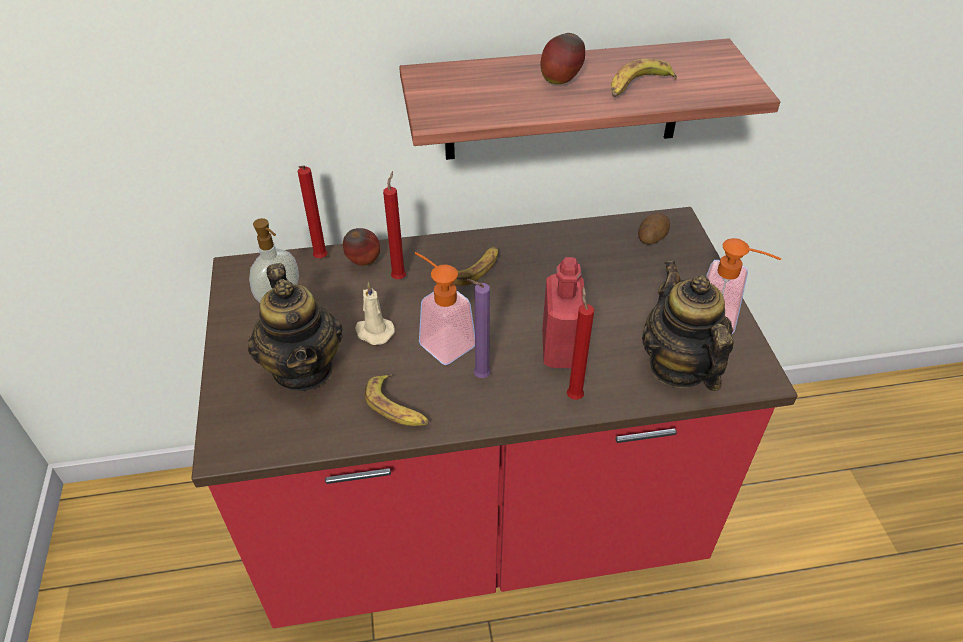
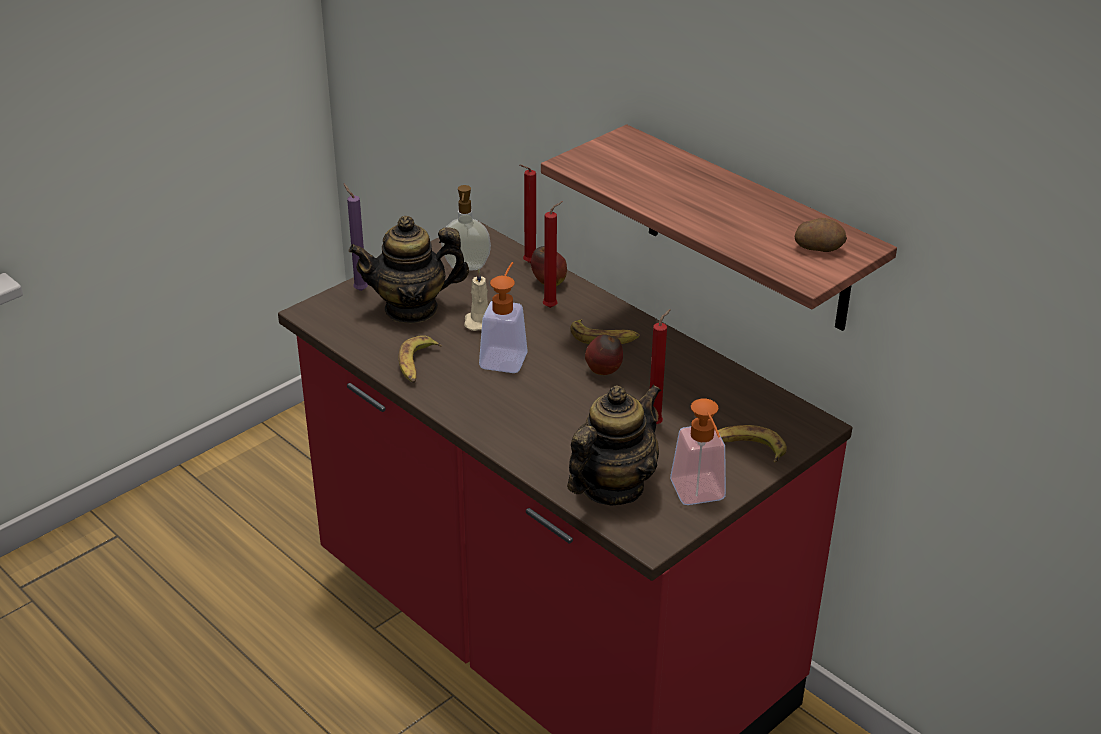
camera: 55 degrees right, 10 degrees down
(304, 368) = (411, 309): teapot -> teapot turned 45 degrees clockwise
(479, 376) = (487, 389): purple candle -> purple candle (359, 289)
(560, 349) = (561, 417): red bottle -> none
(561, 82) = (695, 192): apple -> apple (604, 373)
(574, 395) = (517, 442): red candle -> red candle (656, 423)
(638, 86) = (737, 226): banana -> banana (747, 449)
(651, 237) = (769, 417): potato -> potato (818, 247)

